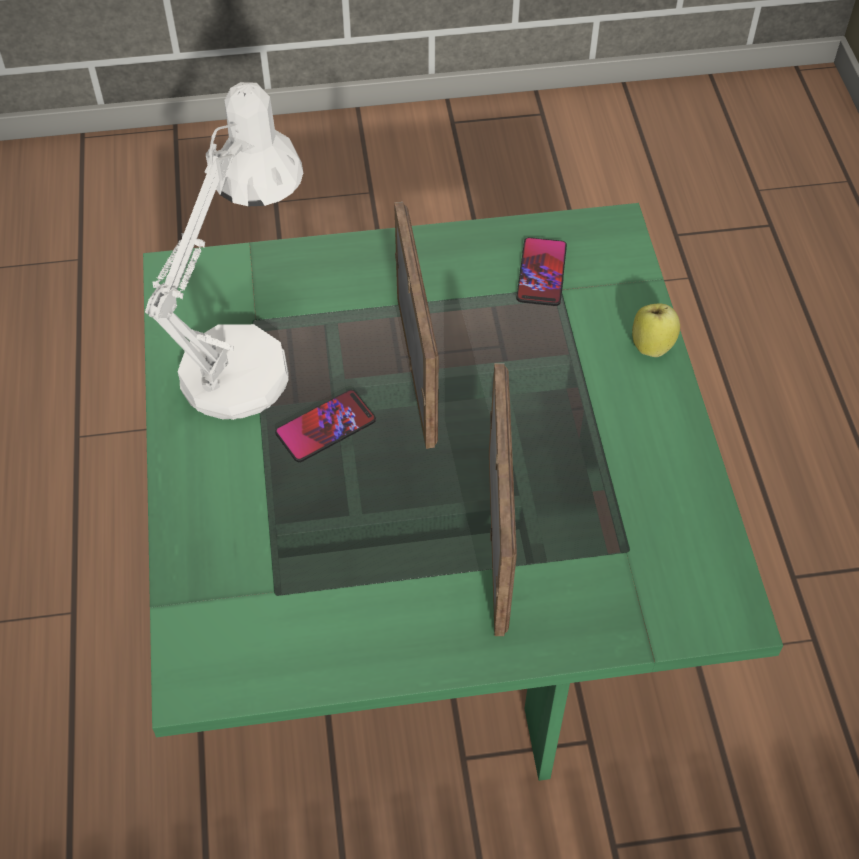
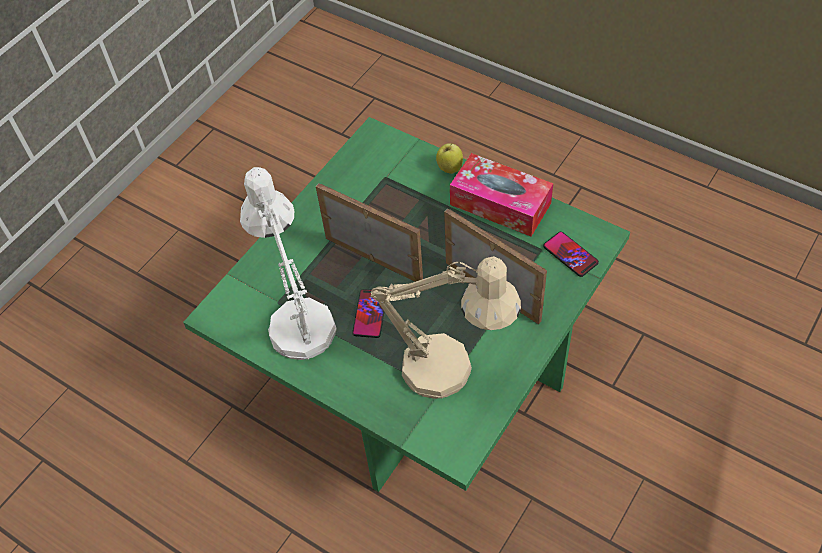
camera: 45 degrees left, 0 degrees up
(320, 582) = (451, 370): none -> beige table lamp
(541, 273) = (370, 177): phone -> phone (570, 254)
(654, 446) = (500, 204): none -> tissue box

